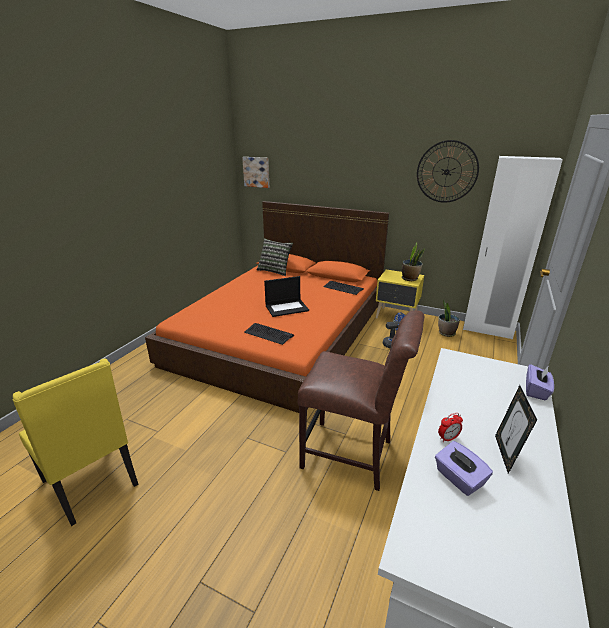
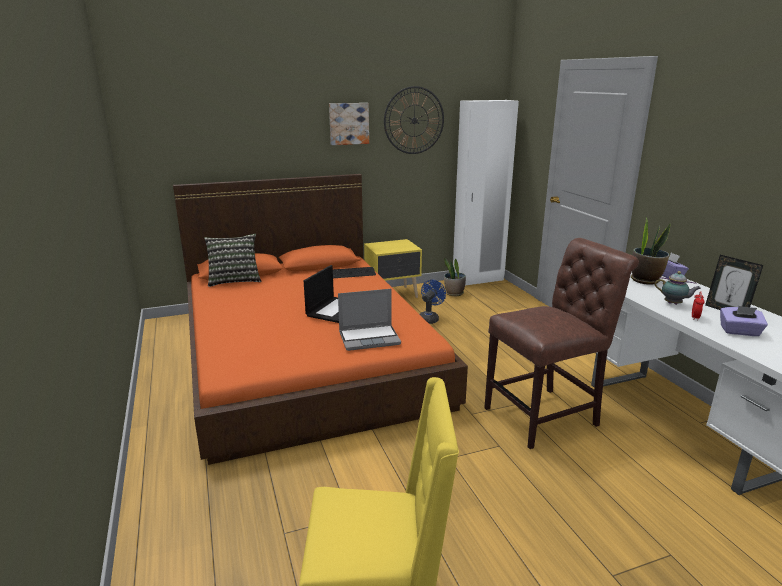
camera: 45 degrees left, 5 degrees down
(256, 172) = (152, 142): picture -> picture (348, 123)
(269, 334) = (370, 338): keyboard -> laptop
(410, 278) = (402, 245): potted plant -> potted plant (645, 280)
(461, 416) = (674, 304): none -> teapot

